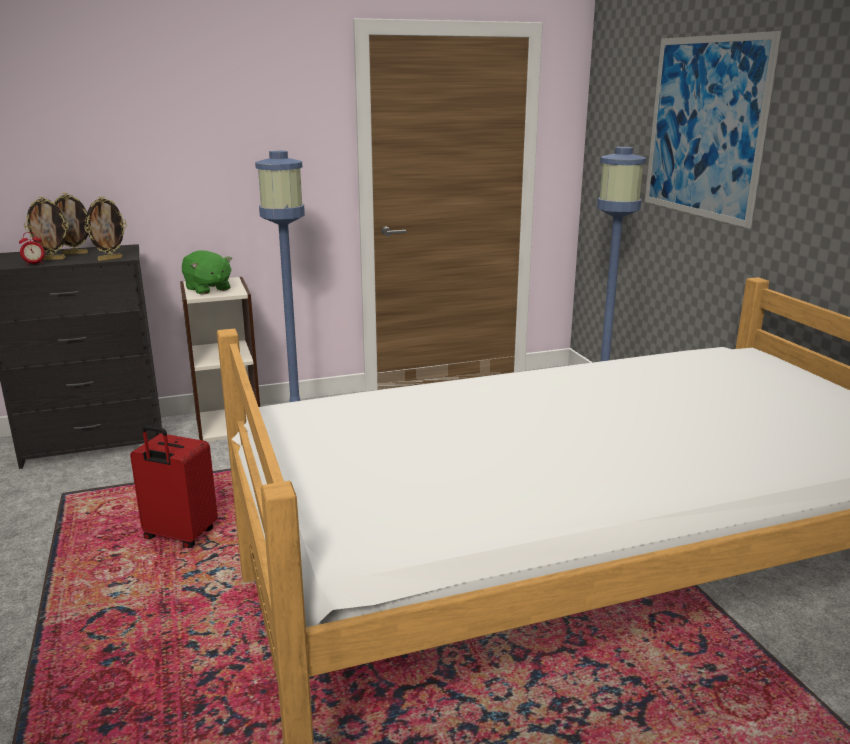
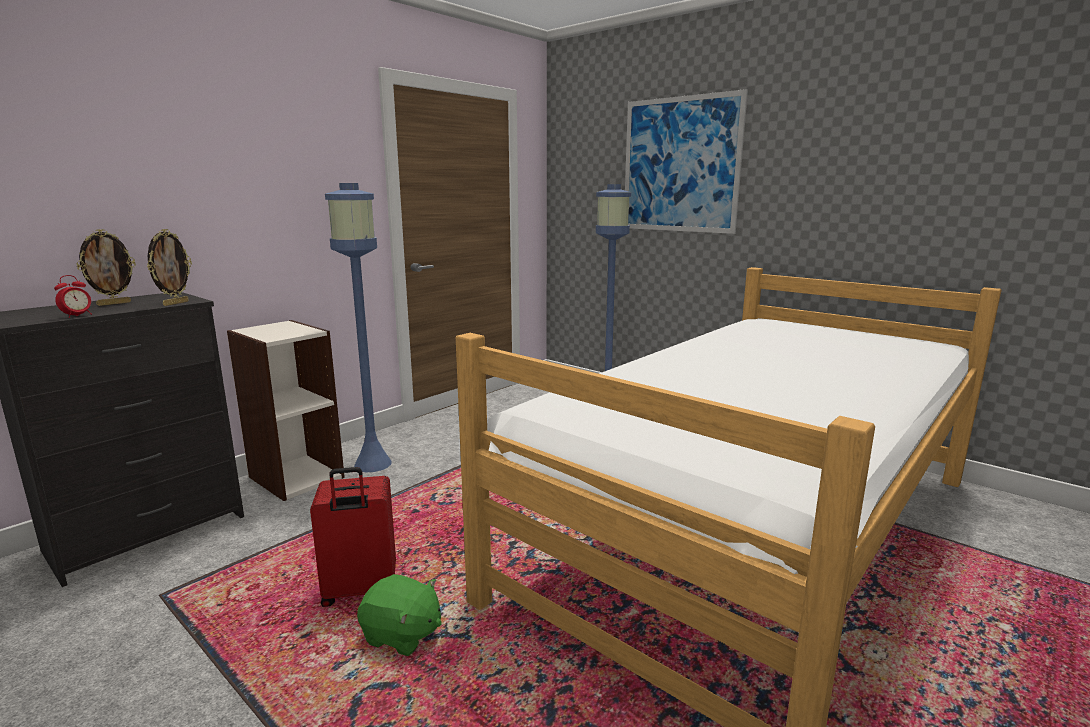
camera: 30 degrees left, 5 degrees down
(52, 259) = (93, 310): picture frame -> none
(207, 289) = (273, 332): green plush toy -> green plush toy (402, 635)

